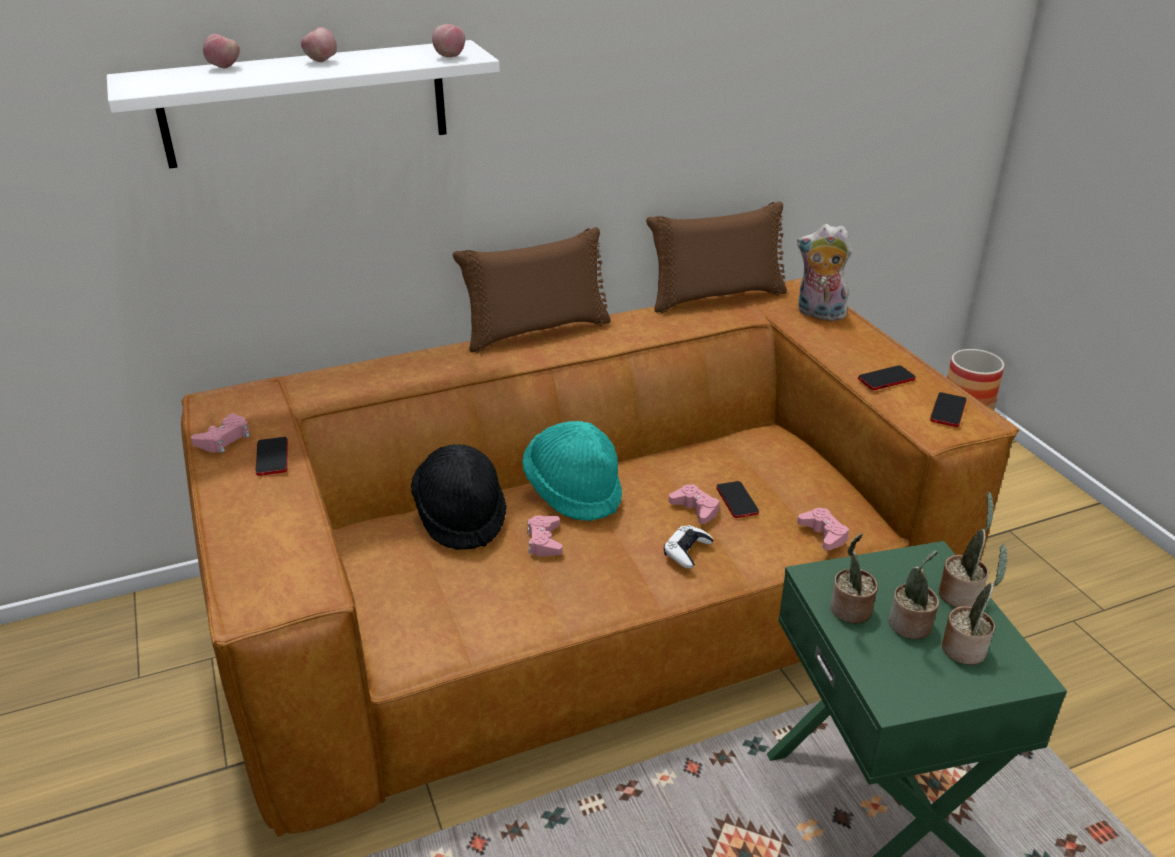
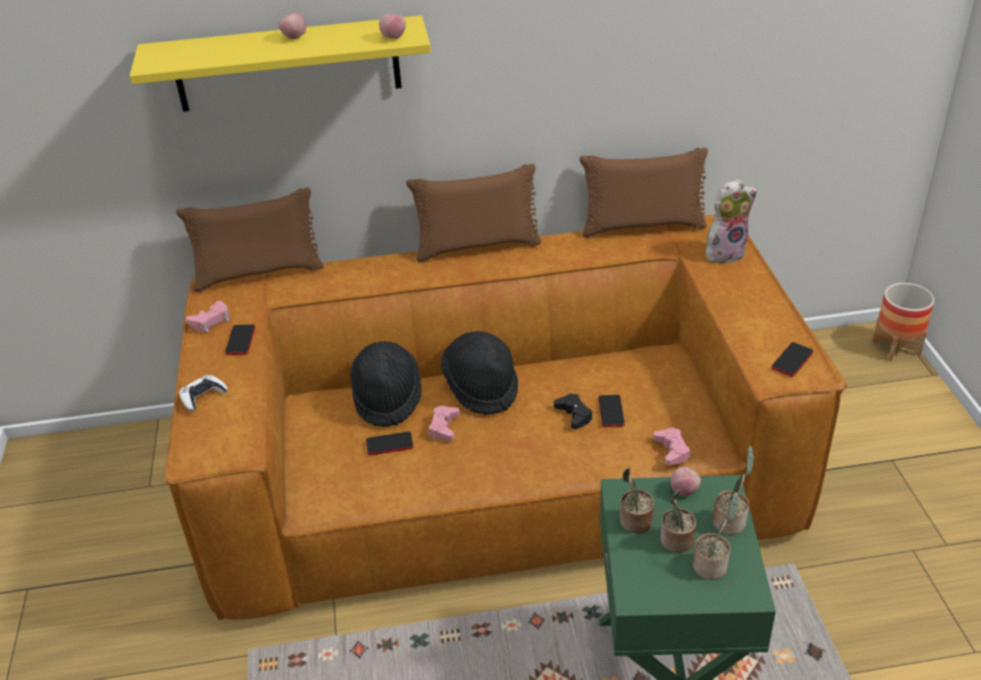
camera: 15 degrees right, 5 degrees up
(224, 68) = (222, 42): apple -> apple (684, 491)
(272, 381) = (259, 273): none -> brown pillow
(306, 104) = (287, 64): white shelf -> yellow shelf
(574, 491) = (481, 387): turquoise hat -> black hat
(687, 551) = (553, 450): white game controller -> white game controller (203, 396)
(695, 509) = (574, 415): pink game controller -> black game controller
(818, 314) = (725, 252): plush toy -> plush toy turned 120 degrees clockwise
(886, 379) = (752, 324): phone -> phone (389, 444)

